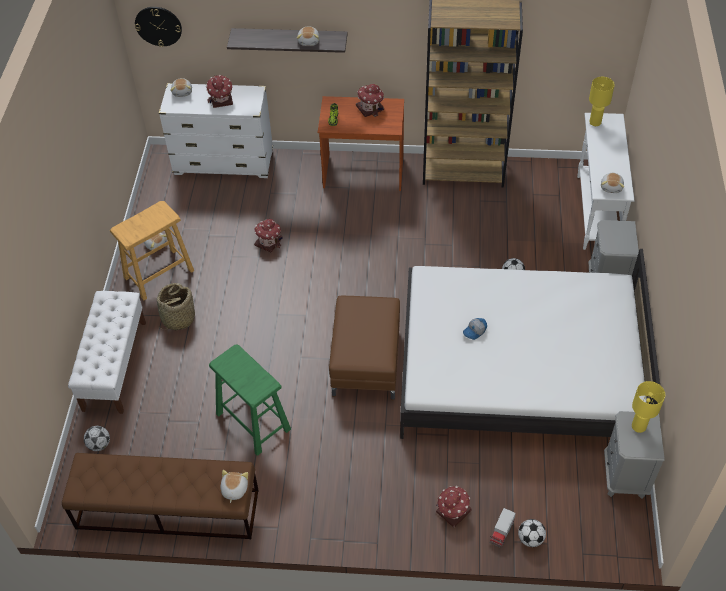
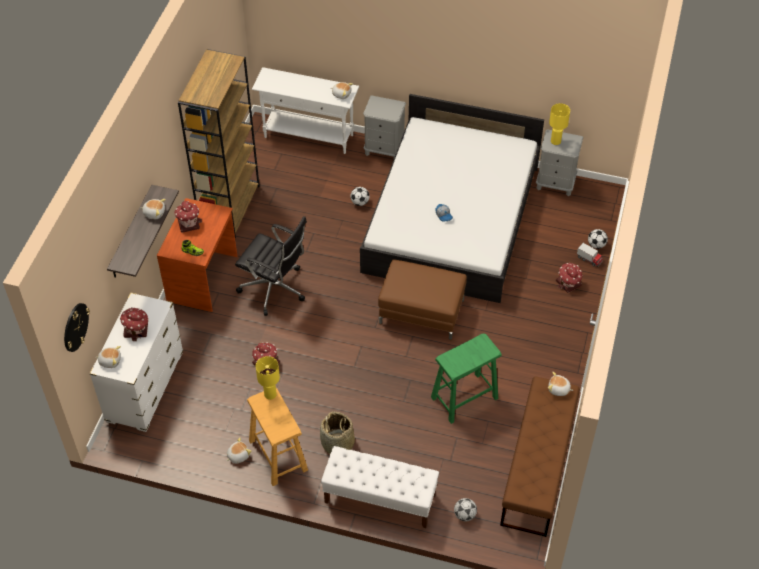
camera: 80 degrees left, 0 degrees up
(365, 229) = (275, 289): none -> black office chair
(595, 122) = (266, 85): yellow table lamp -> yellow table lamp (270, 394)

